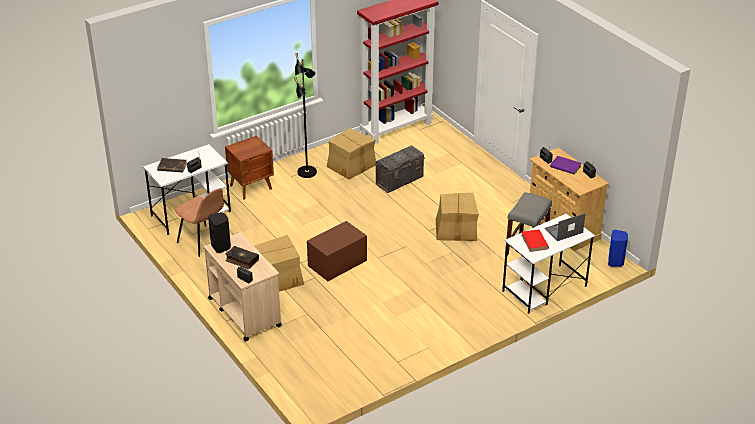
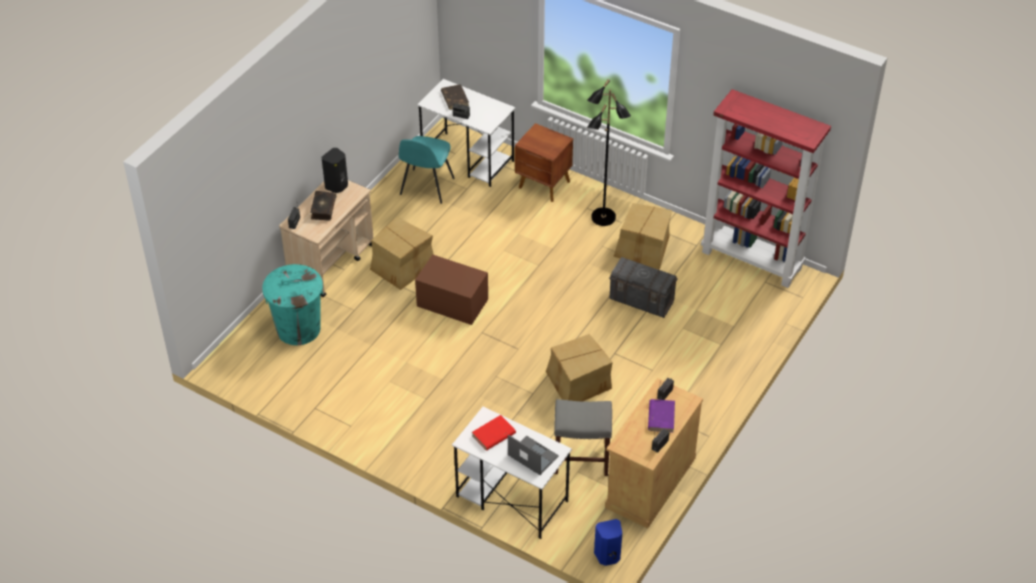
camera: 65 degrees right, 10 degrees up
(203, 241) = (426, 187): brown chair -> turquoise chair
(305, 349) = (298, 329): none -> turquoise trash can

